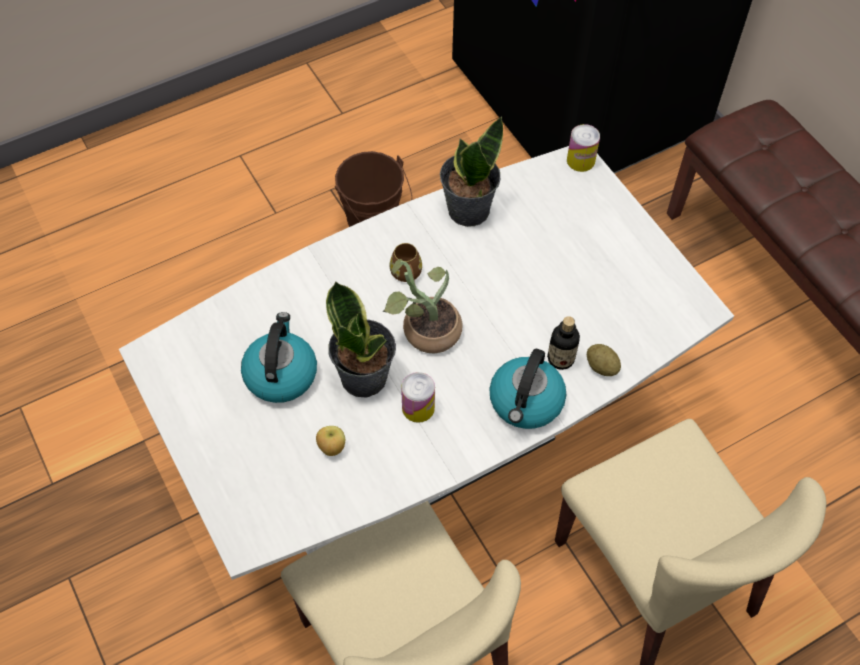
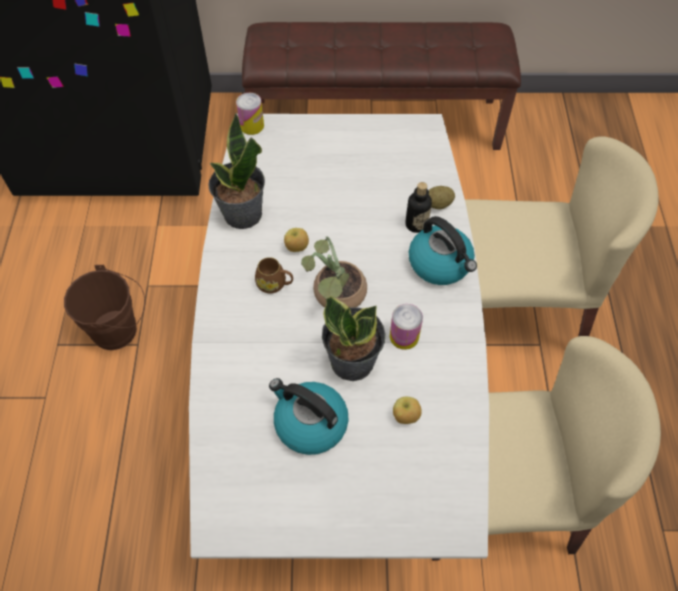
camera: 60 degrees left, 0 degrees up
(459, 271) = (296, 248): none -> apple

